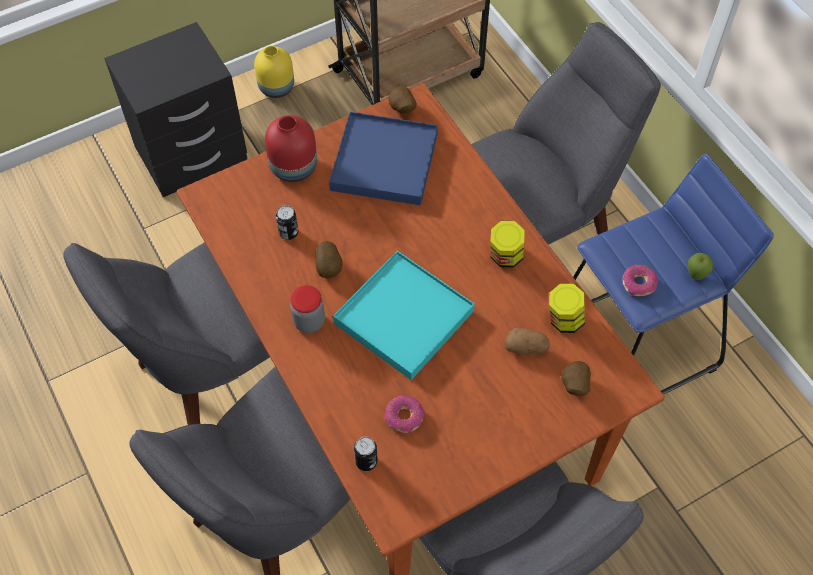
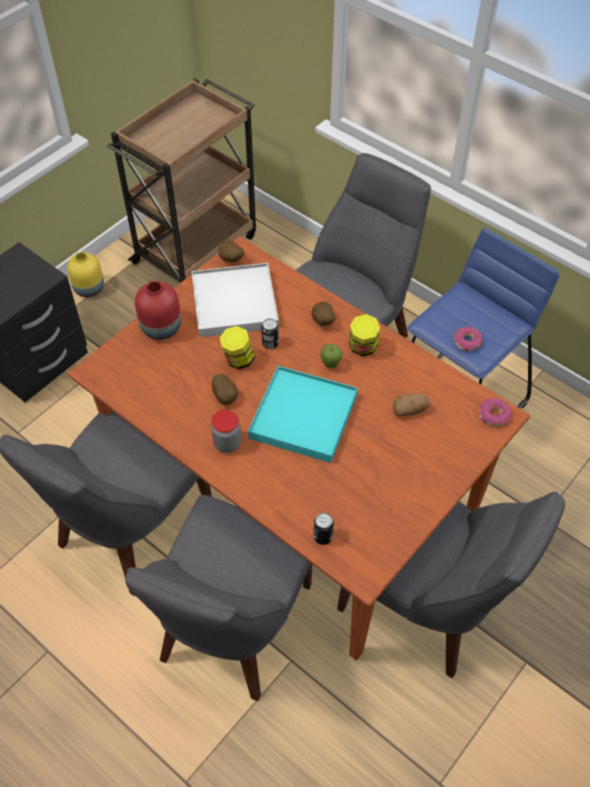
camera: 20 degrees left, 5 degrees down
(288, 233) = (179, 379): can -> can (270, 343)
(385, 161) = (235, 303): blue tray -> white tray
(404, 417) = (338, 493): donut -> donut (494, 415)
(564, 320) = (429, 381): jar -> jar (238, 360)
(574, 386) = (459, 427): potato -> potato (322, 322)
(695, 276) = (506, 324): apple -> apple (330, 365)

